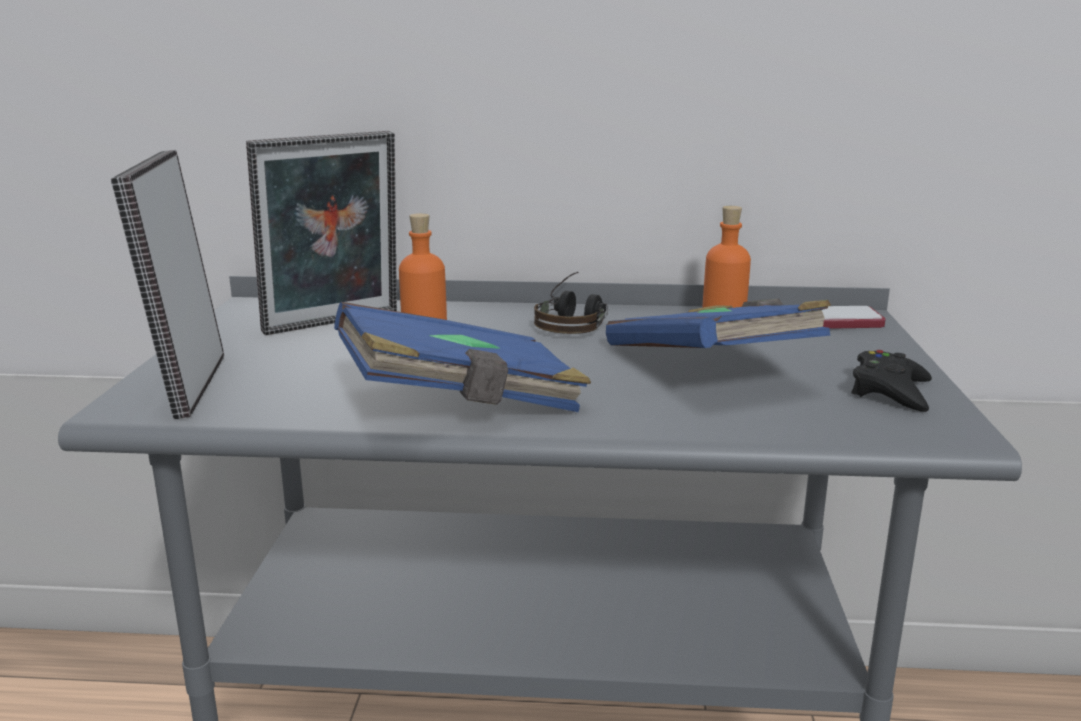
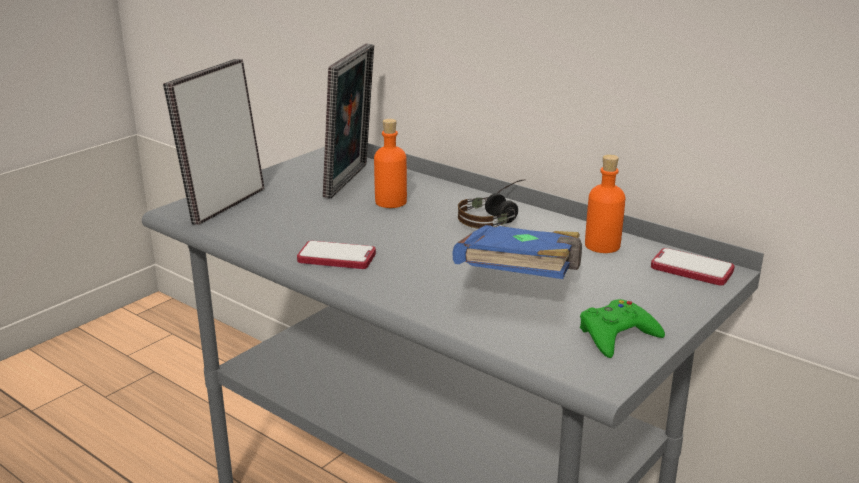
camera: 35 degrees right, 5 degrees up
(334, 324) = (351, 181): picture frame -> picture frame turned 75 degrees counterclockwise
(462, 403) = (336, 257): blue book -> phone
(890, 391) = (617, 335): black game controller -> green game controller

